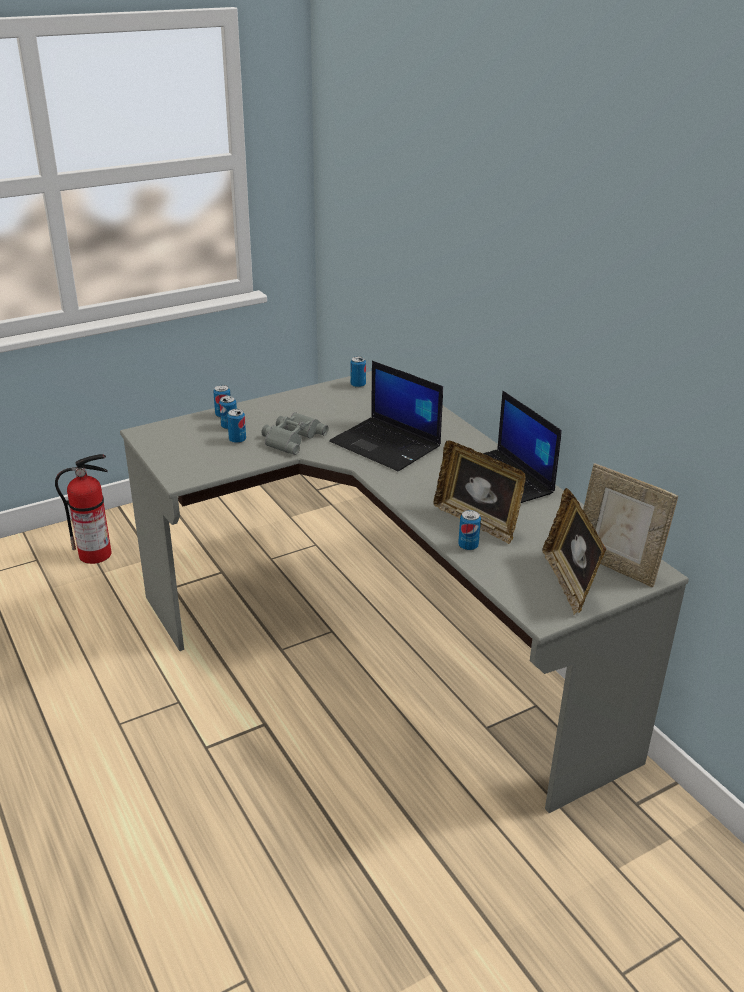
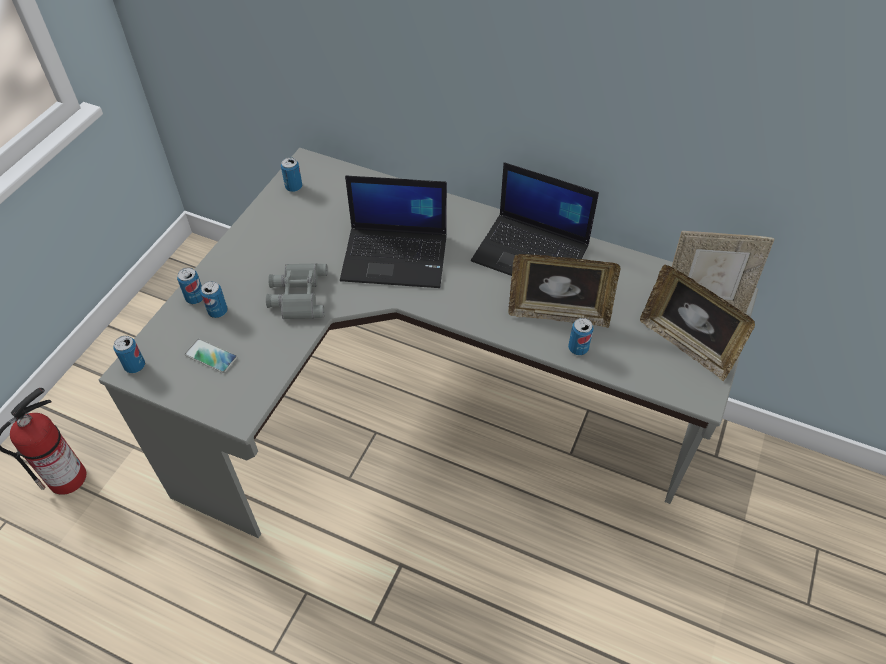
camera: 35 degrees left, 20 degrees up
(198, 445) = (211, 356): none -> phone
(237, 440) = (245, 326): can -> can (135, 366)

